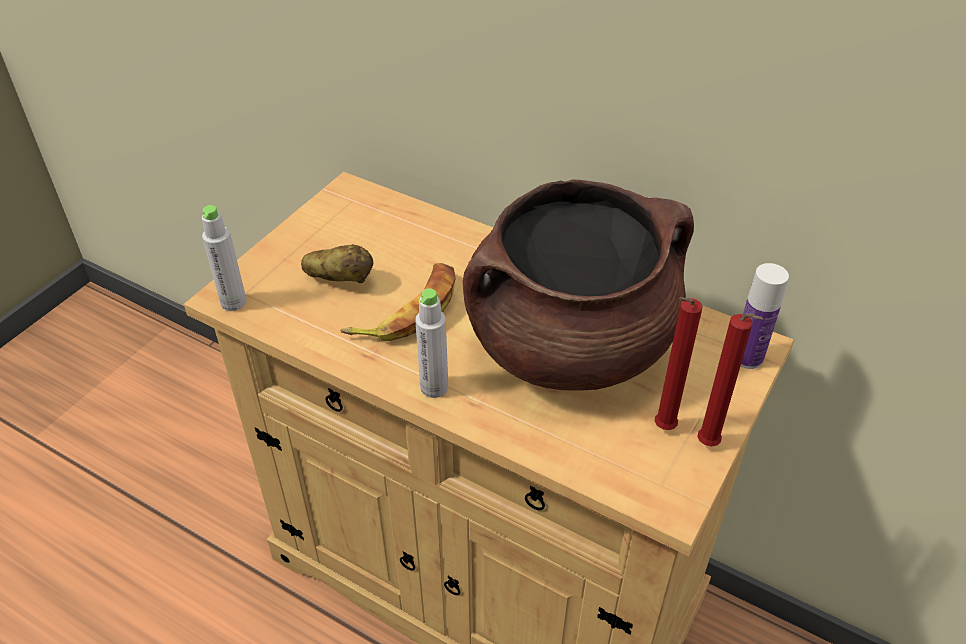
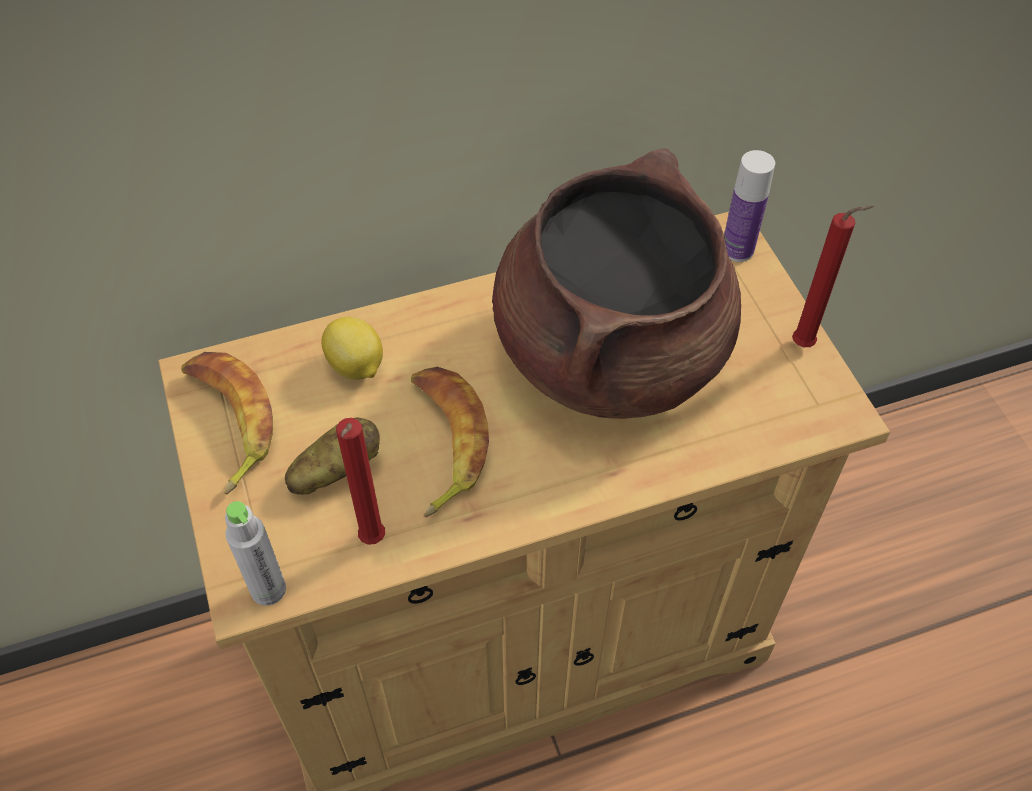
camera: 50 degrees left, 10 degrees up
(329, 219) = (227, 422): none -> banana
(423, 242) = (356, 367): none -> lemon
(434, 387) = (566, 489): grey bottle -> none
(661, 429) = (762, 362): red candle -> red candle (371, 542)

